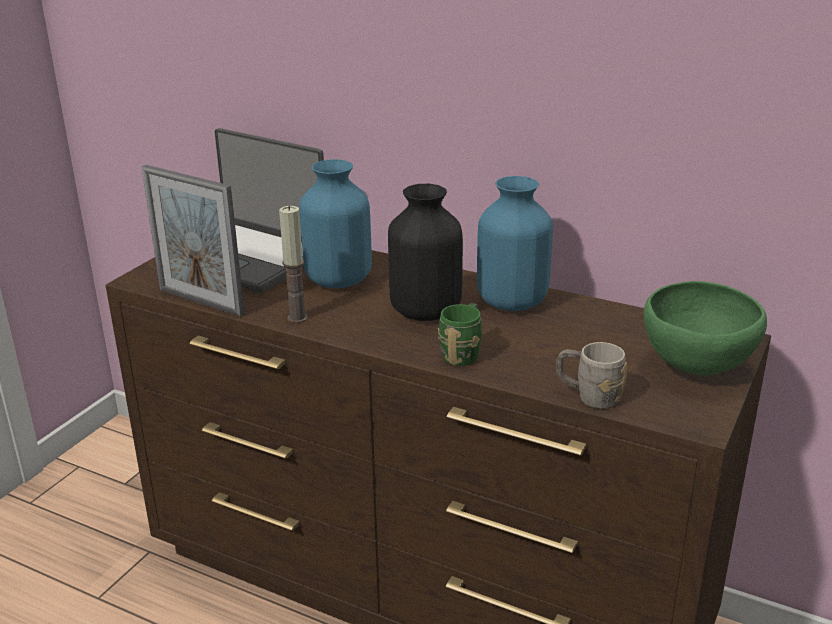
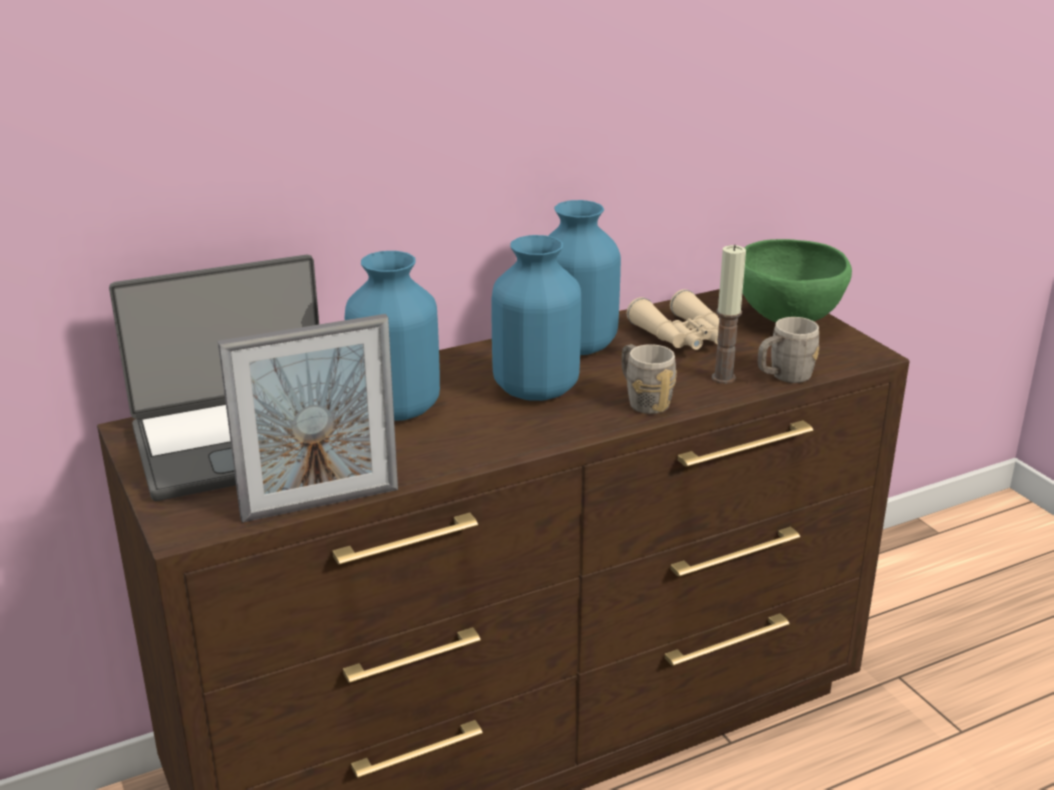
camera: 55 degrees left, 0 degrees up
(297, 318) = (451, 458): candle -> candle (723, 378)
(424, 311) = (534, 389): black vase -> blue vase
(463, 353) = (643, 400): green mug -> grey mug
(591, 334) = (683, 337): none -> beige binoculars

